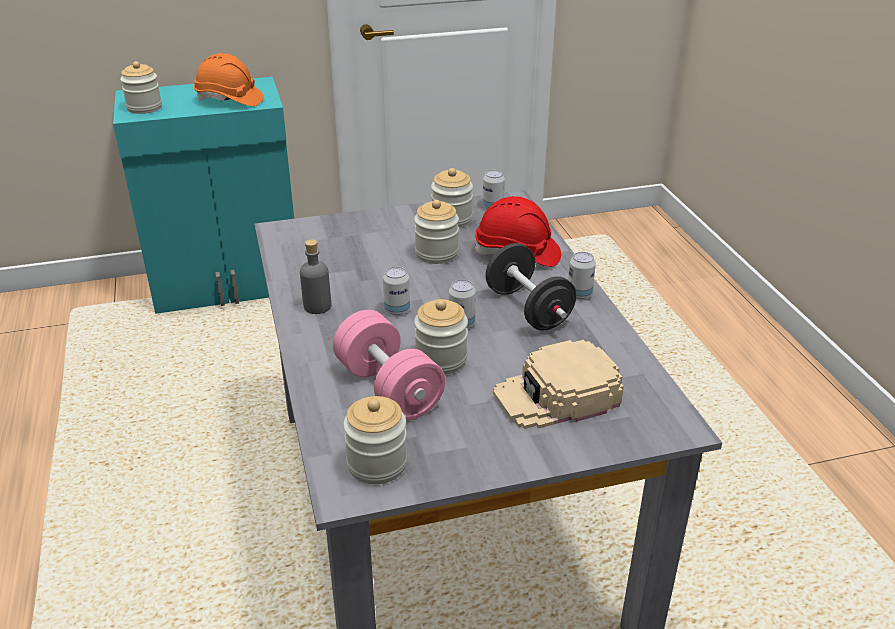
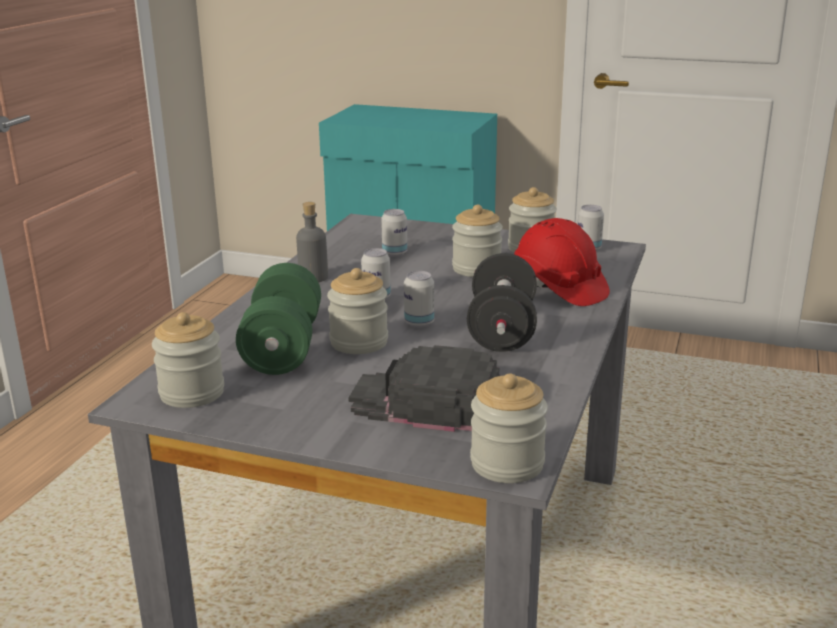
camera: 35 degrees right, 10 degrees down
(144, 108) = (357, 117): jar -> jar (507, 464)
(229, 100) = (433, 122): orange hard hat -> none
(388, 388) = (283, 347): pink dumbbell -> green dumbbell
(557, 395) = (425, 402): beige cap -> black cap
(579, 294) = (575, 334): can -> can (394, 253)

